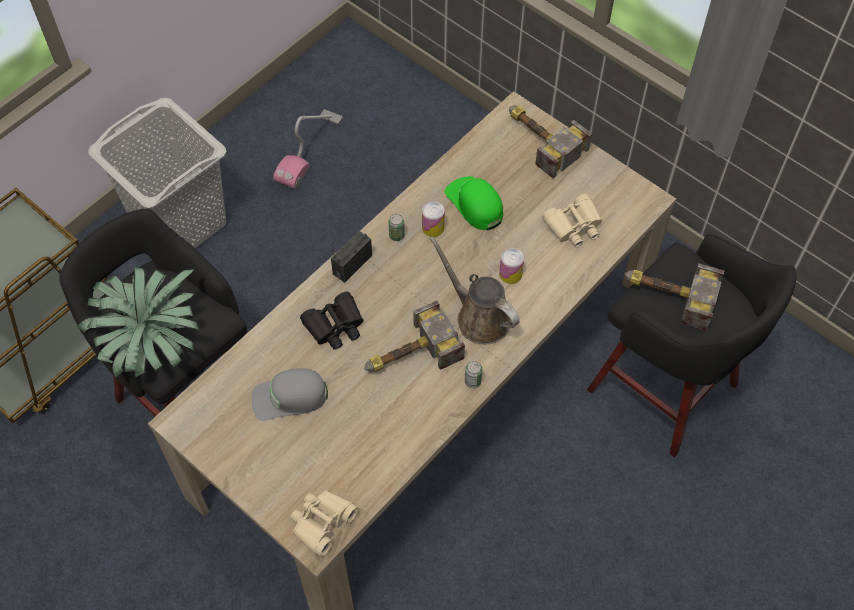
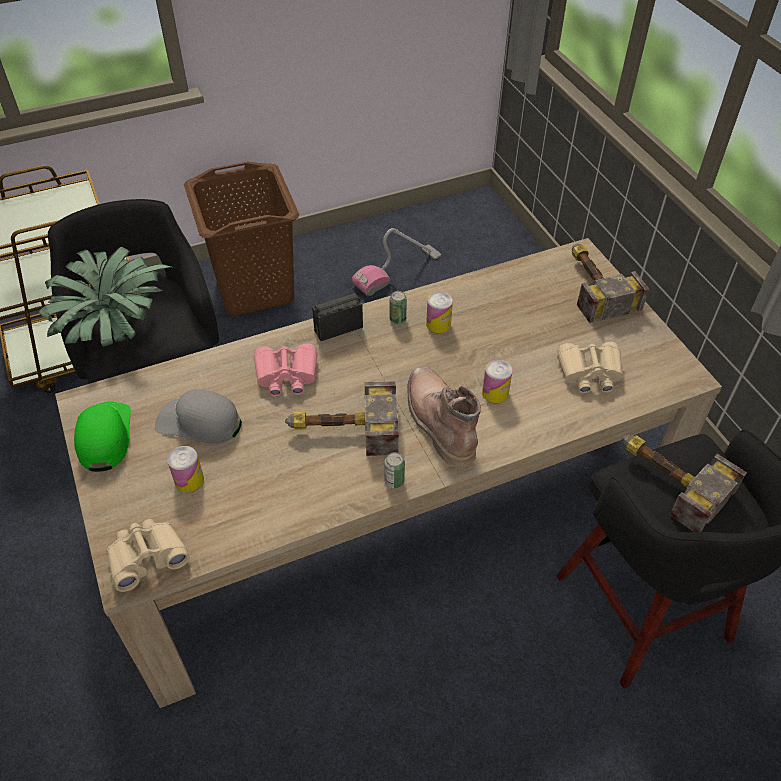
camera: 25 degrees right, 10 degrees down
(180, 222) = (255, 288): grey laundry basket -> brown laundry basket
(314, 449) = (189, 480): none -> can
(335, 326) = (286, 375): black binoculars -> pink binoculars
(475, 204) = (493, 318): green cap -> green cap (104, 437)
(479, 317) = (438, 421): brown watering can -> brown boot

